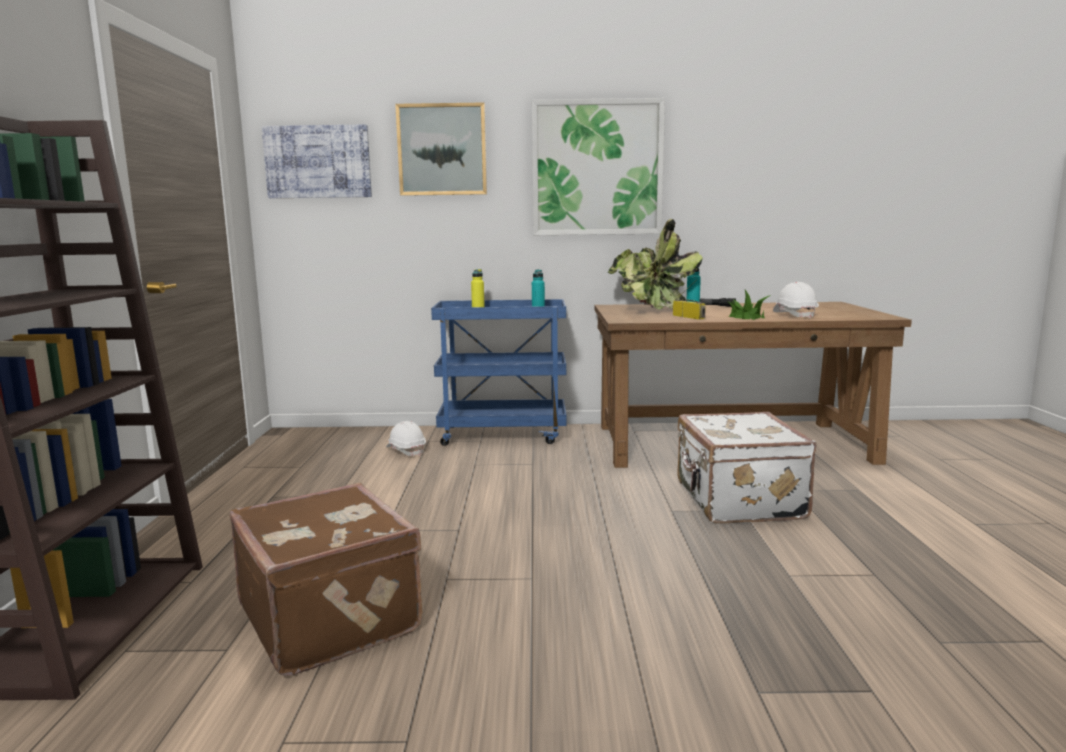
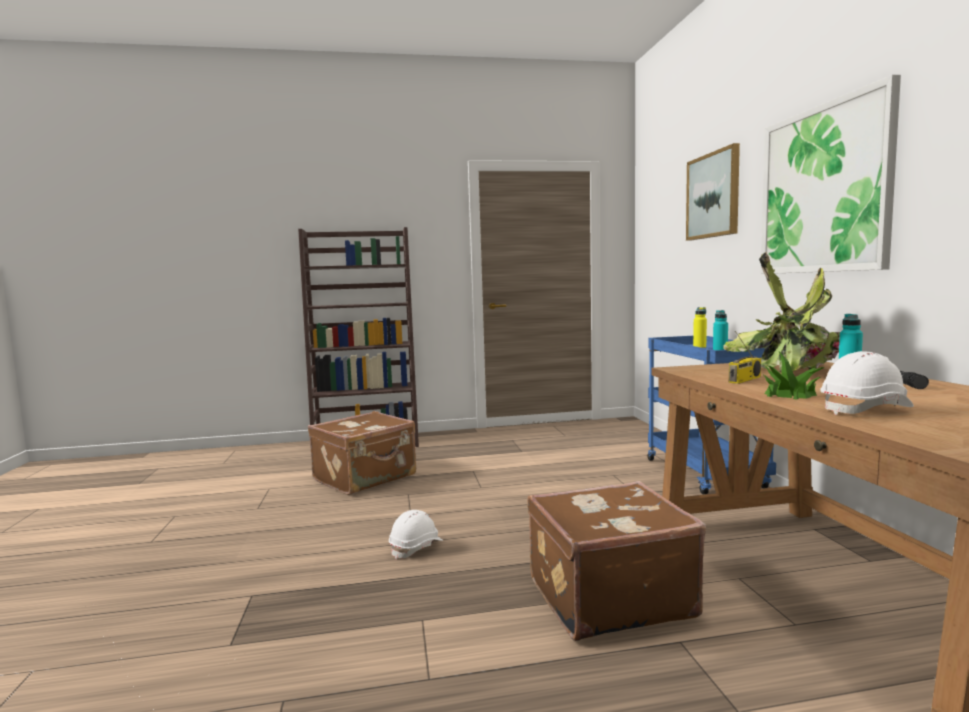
camera: 80 degrees right, 5 degrees down
(318, 162) = (657, 219): picture -> none
(406, 450) = (623, 452): white hard hat -> white hard hat (416, 547)
(737, 501) = (607, 596): white suitcase -> brown suitcase

